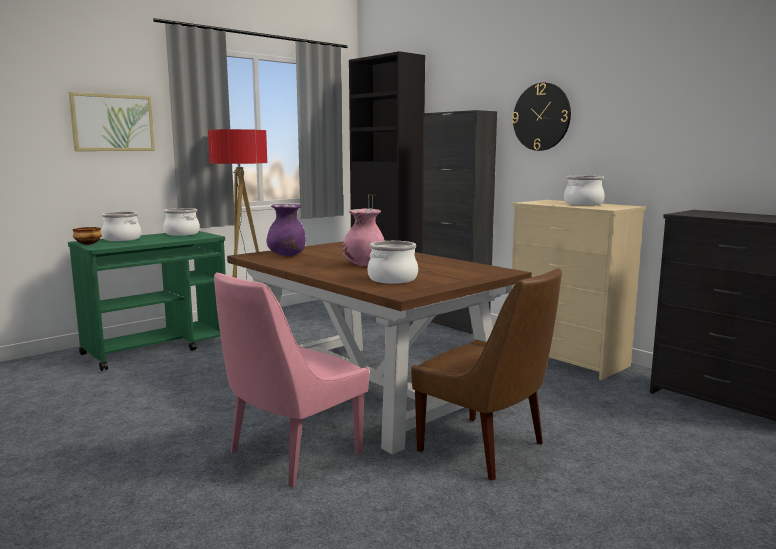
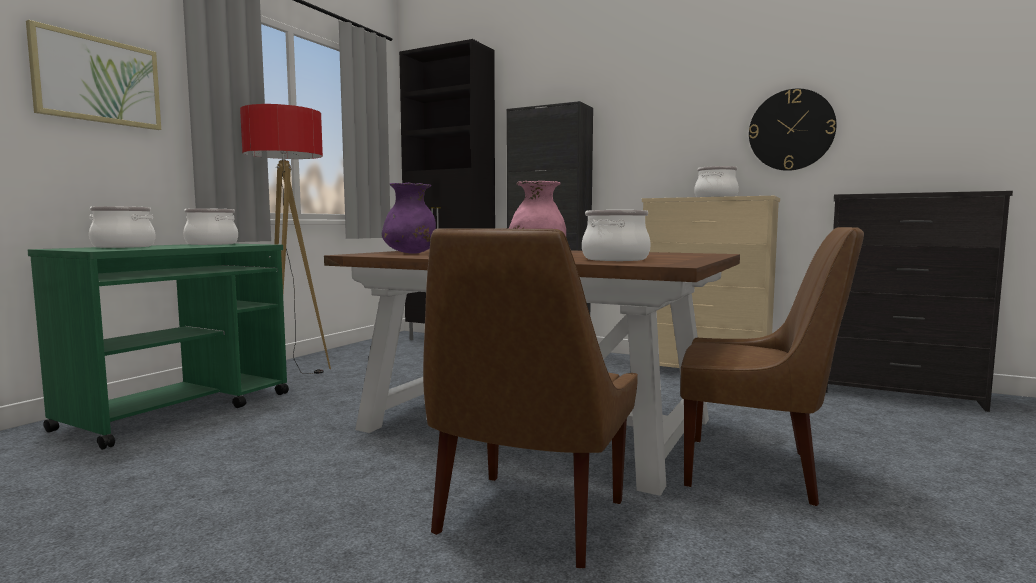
camera: 20 degrees left, 5 degrees down
(87, 244) = (71, 249): bowl -> none
(291, 454) = (527, 520): pink chair -> brown chair
(541, 117) = (647, 112): wall clock -> wall clock (791, 130)

